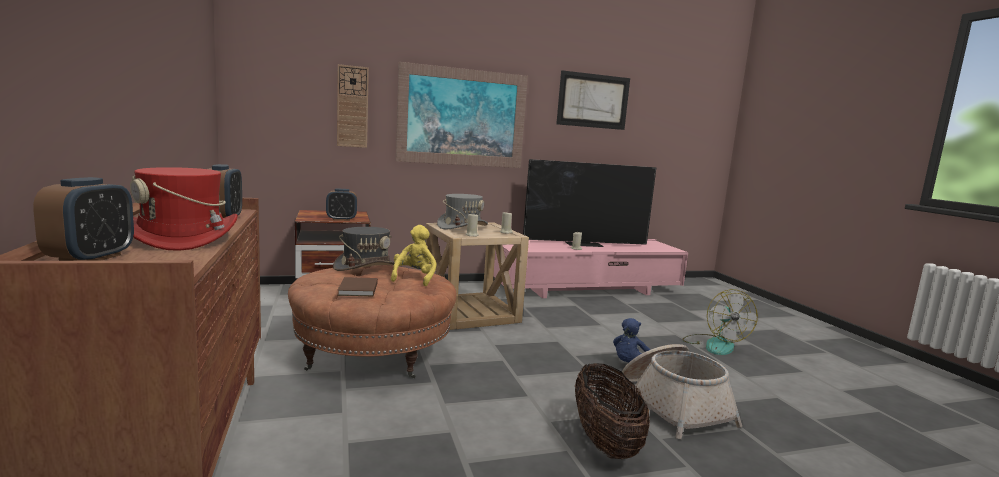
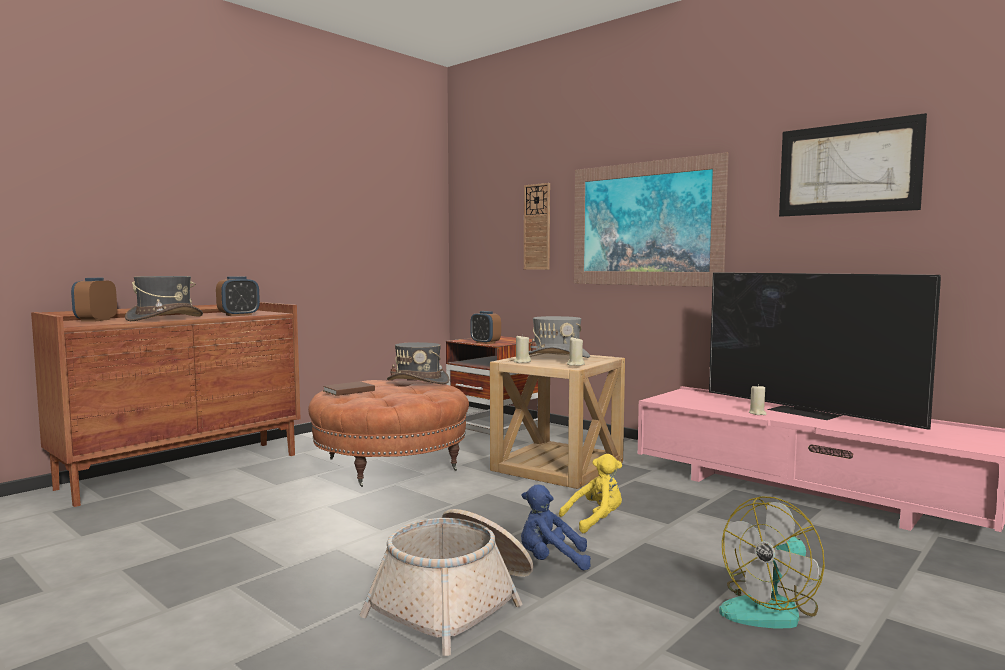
camera: 60 degrees right, 5 degrees down
(91, 258) = (95, 320): alarm clock -> alarm clock turned 120 degrees clockwise
(182, 238) = (165, 318): red hat -> grey hat
(414, 278) = (414, 394): yellow plush toy -> yellow plush toy (596, 520)
(605, 441) = (317, 579): basket -> none

